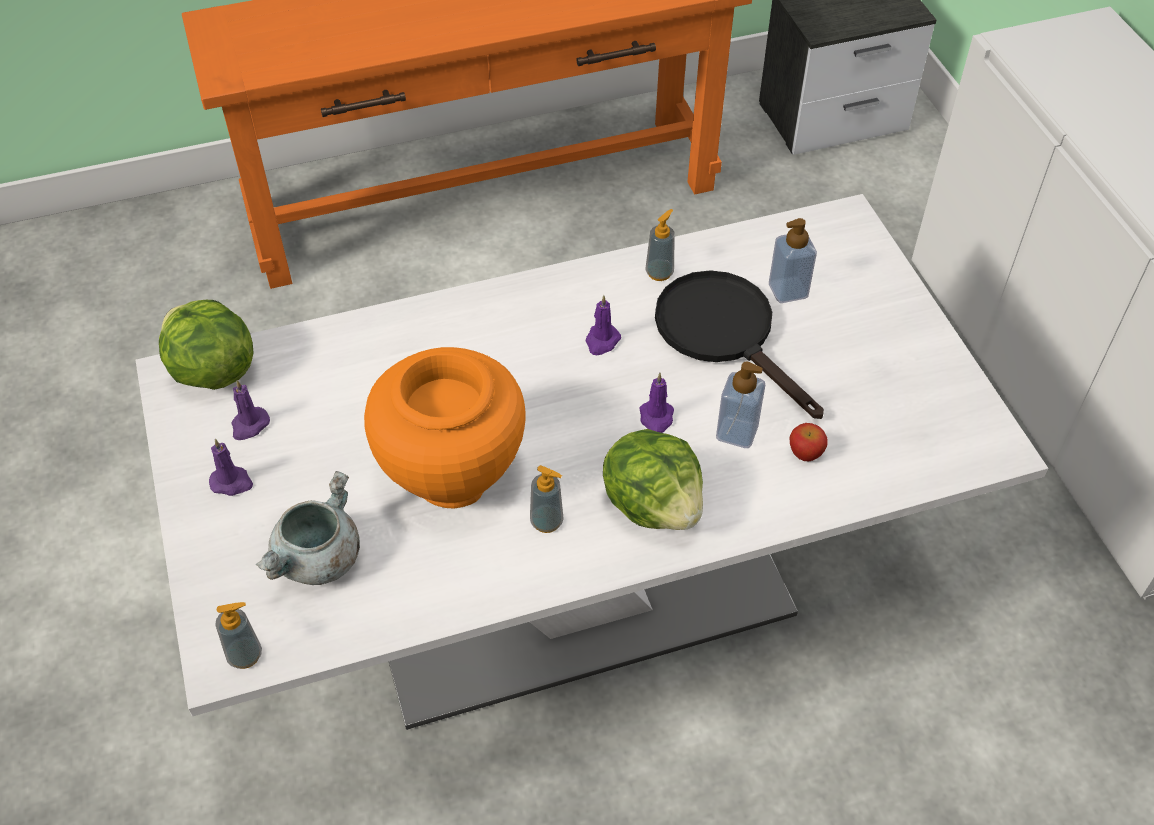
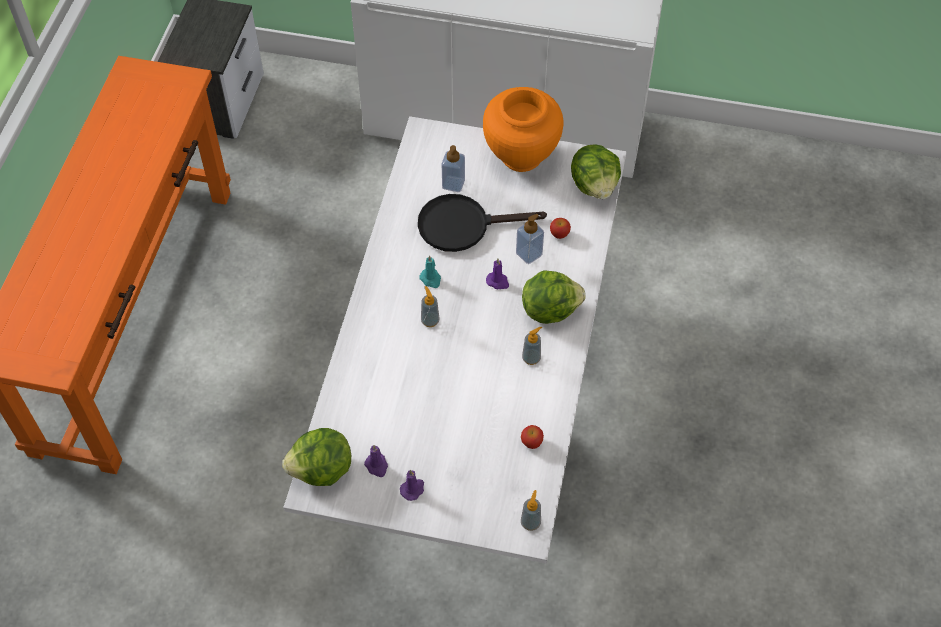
camera: 60 degrees left, 5 degrees up
(318, 560) = (491, 467): grey cooking pot -> none
(392, 591) = (531, 442): none -> apple
(452, 476) = (476, 386): orange vase -> orange vase (521, 156)
(602, 341) = (431, 279): purple candle -> turquoise candle
(659, 272) = (400, 230): soap dispenser -> soap dispenser (430, 320)
(939, 457) = (595, 186): none -> lettuce

